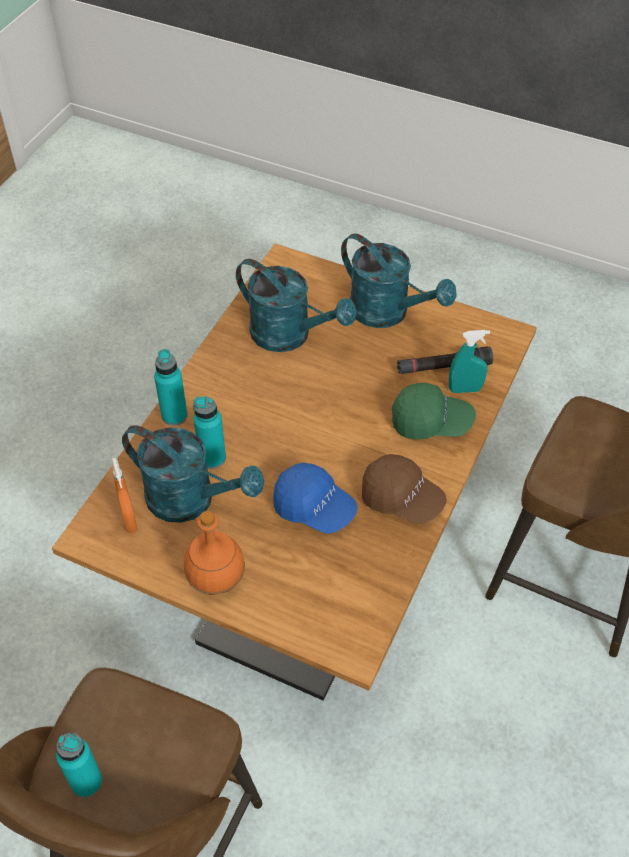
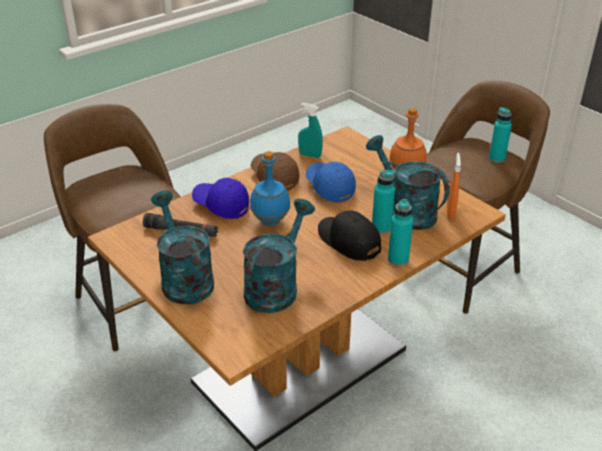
camera: 155 degrees left, 15 degrees down
(243, 422) = (348, 241): none -> black cap
(290, 335) = (276, 287): turquoise watering can -> turquoise watering can turned 60 degrees clockwise
(353, 418) = (270, 222): none -> blue bottle
(431, 422) = (221, 205): green cap -> blue cap
(465, 389) = (181, 215): turquoise spray bottle -> turquoise spray bottle (310, 155)

